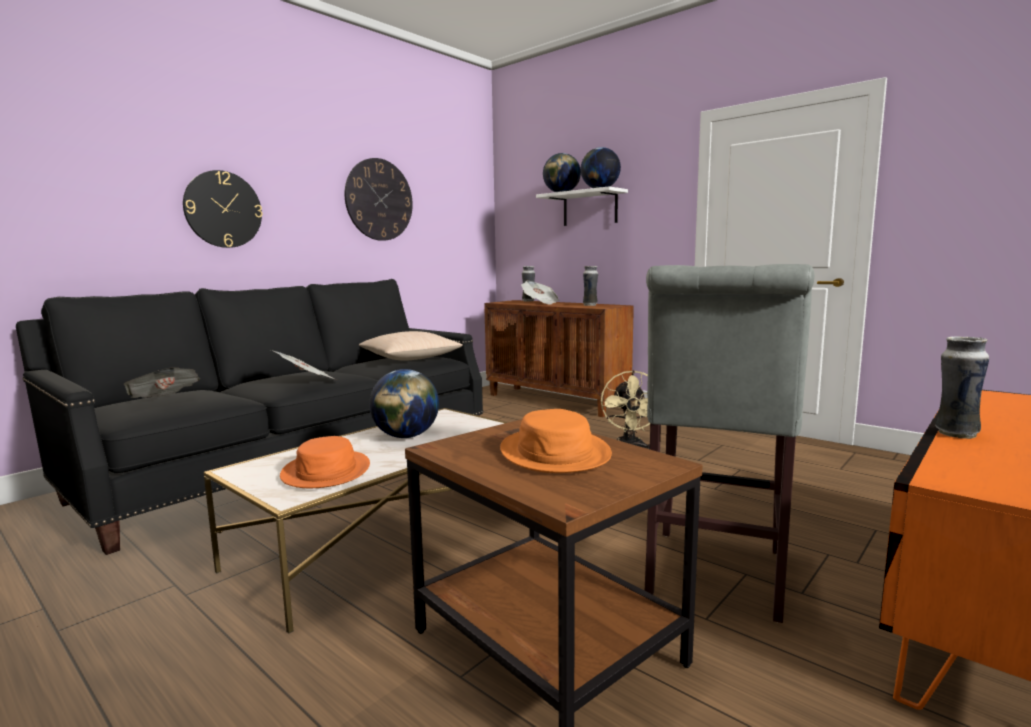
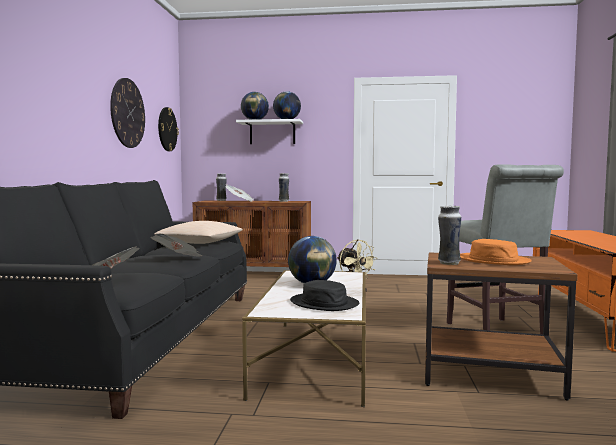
camera: 35 degrees left, 5 degrees down
(223, 209) = (43, 110): wall clock -> wall clock (167, 129)
(326, 471) = (324, 303): orange hat -> black hat
(955, 434) = (584, 241): vase -> vase (448, 263)

